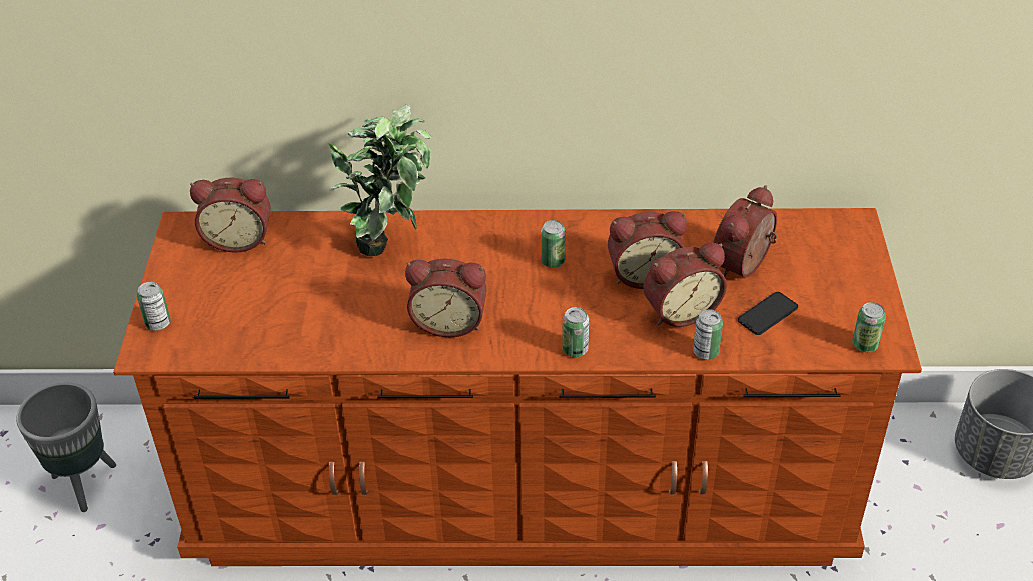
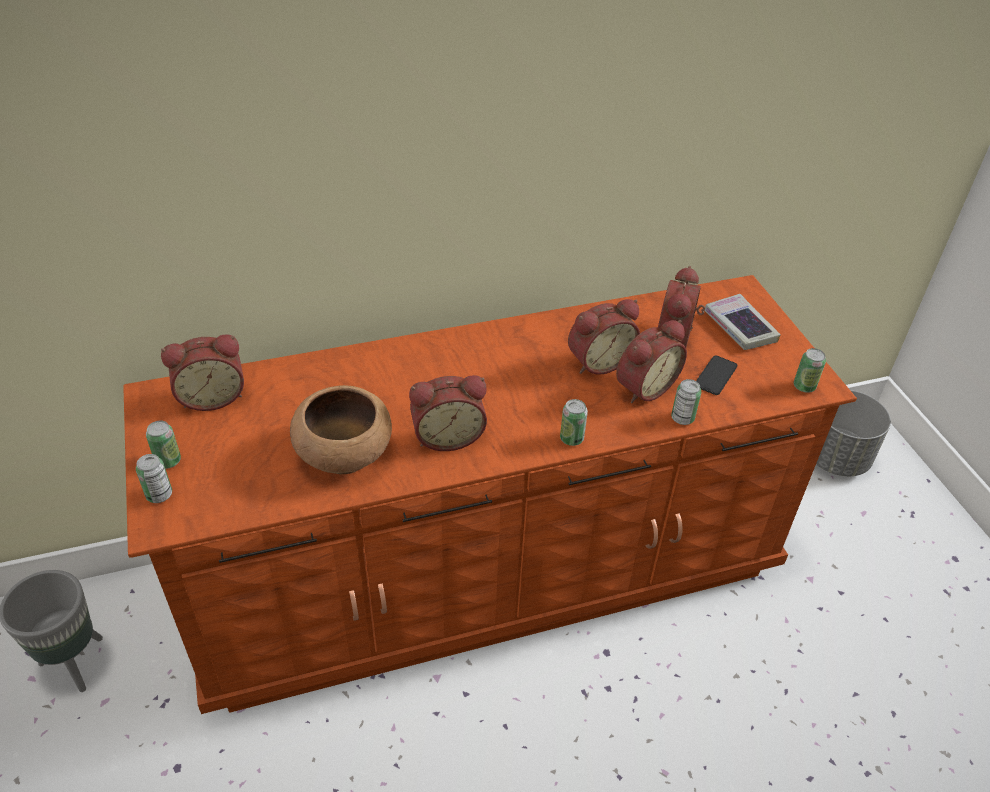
camera: 20 degrees left, 0 degrees up
(342, 318) = (345, 453): none -> brown bowl
(390, 243) = (361, 374): potted plant -> none
(553, 261) = (516, 364): can -> can (168, 461)
(825, 265) = (740, 327): none -> book

